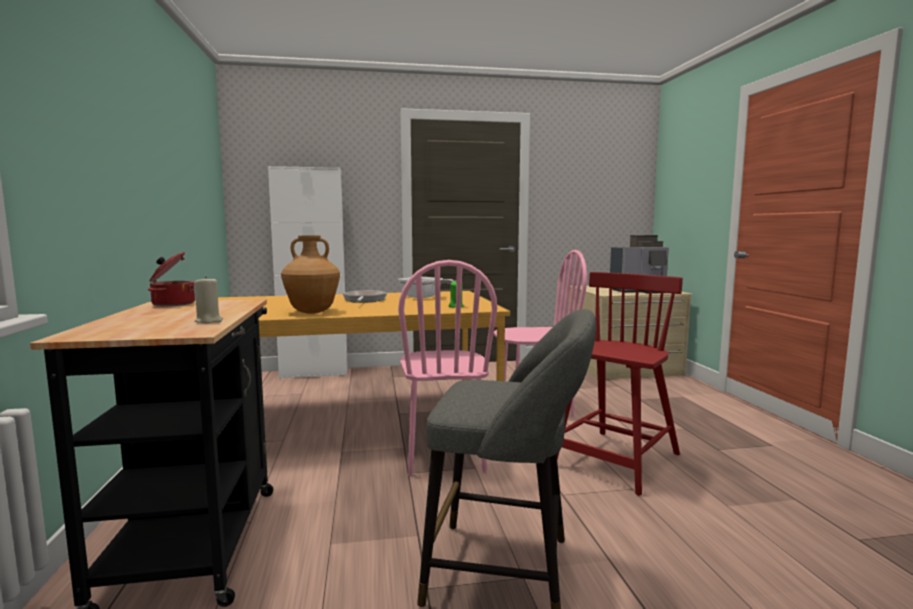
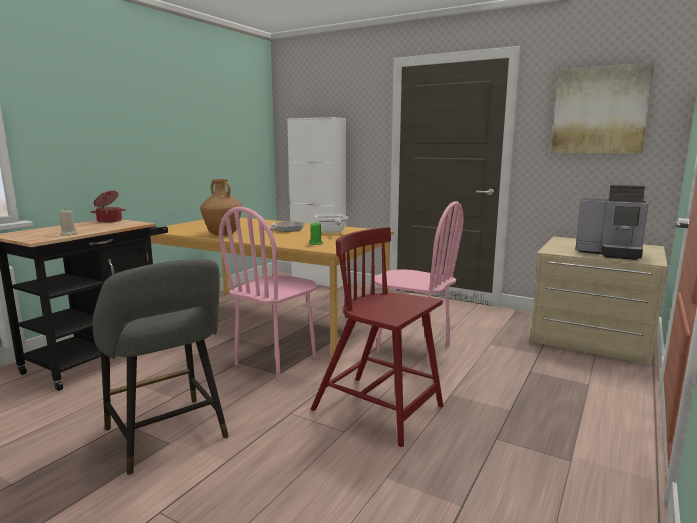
camera: 40 degrees right, 5 degrees up
(595, 175) = (600, 110): none -> picture
(616, 461) = (379, 409): red chair -> red chair turned 135 degrees counterclockwise

